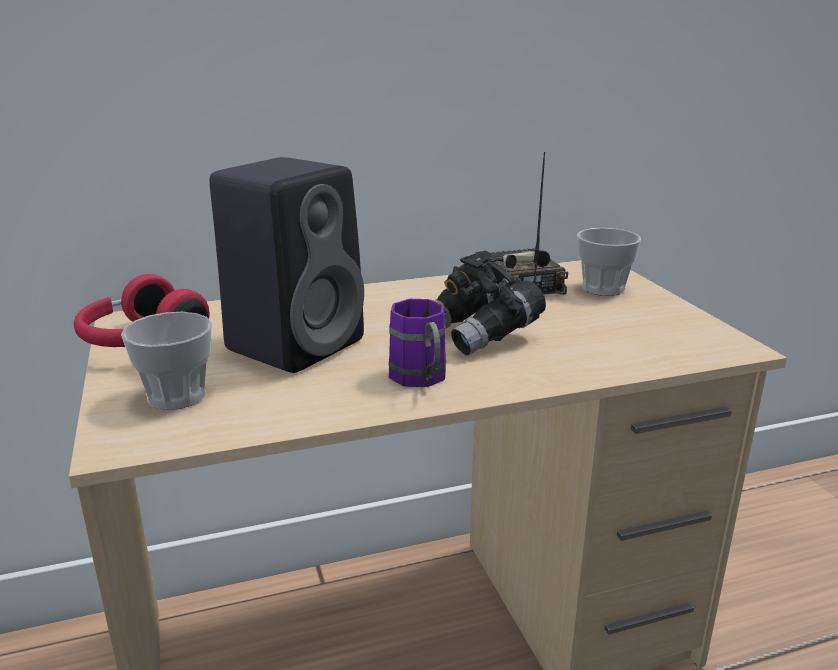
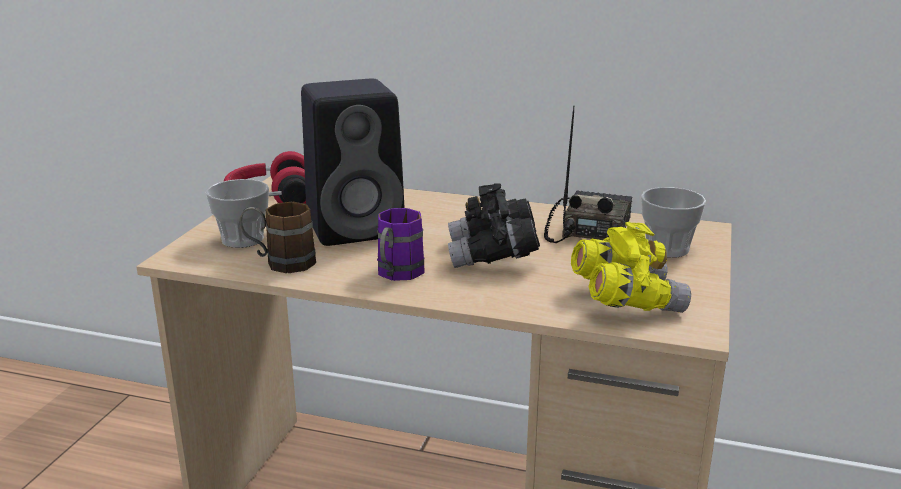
camera: 35 degrees right, 0 degrees up
(270, 408) = (280, 262): none -> brown mug
(650, 340) = (625, 300): none -> yellow binoculars

